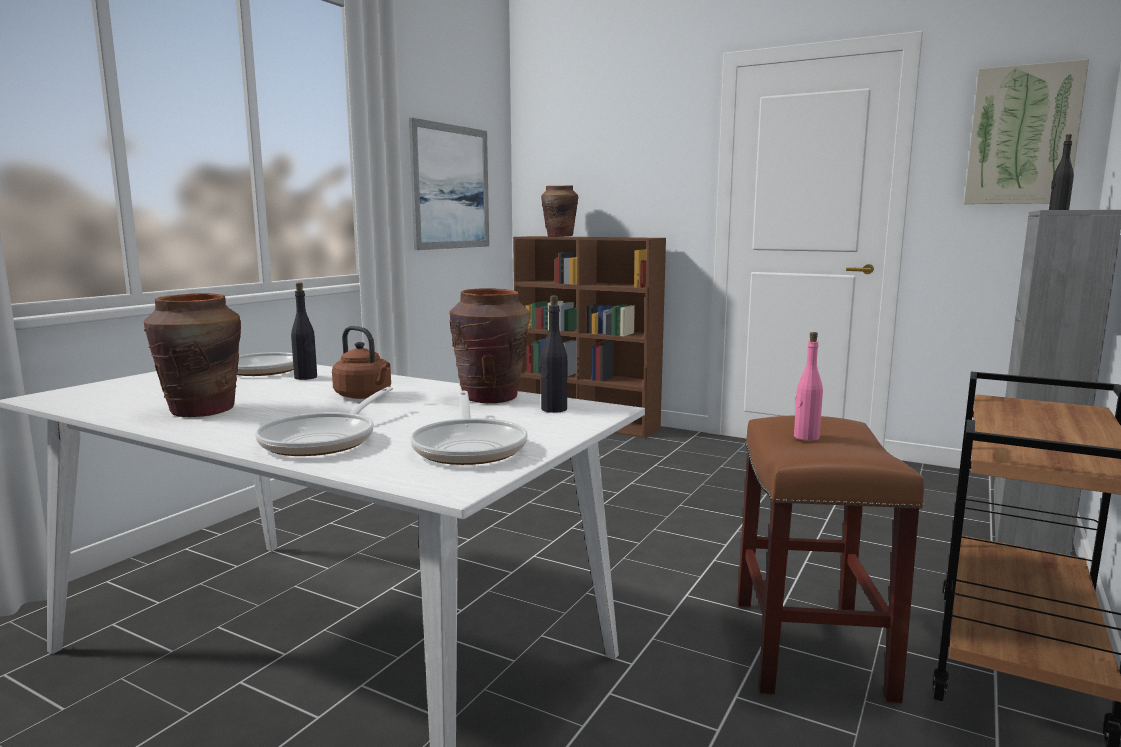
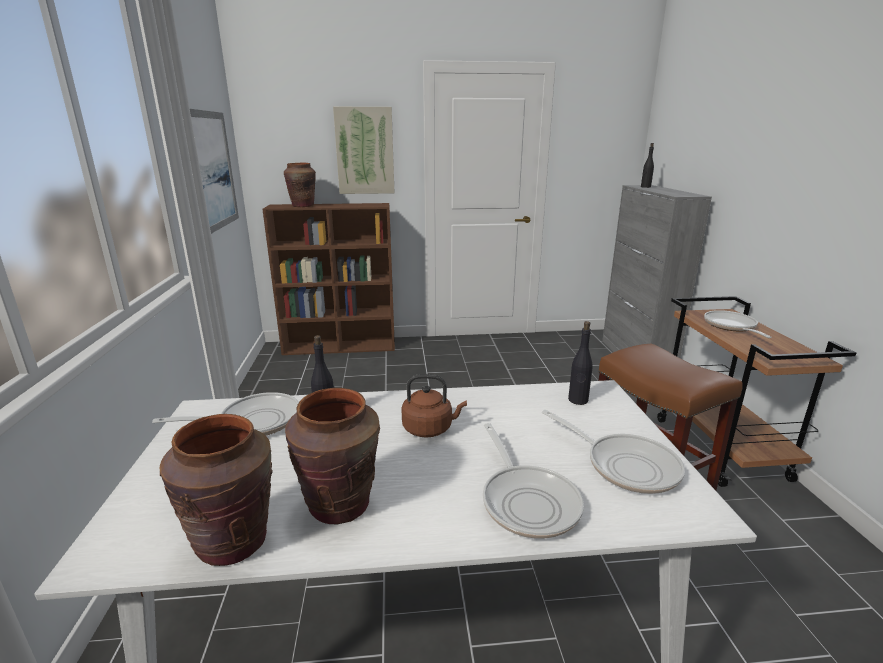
camera: 35 degrees left, 10 degrees up
(491, 397) = (515, 399): brown vase -> brown vase (233, 541)
(805, 437) = (659, 366): pink bottle -> none
(1023, 135) = (607, 136): picture -> picture (365, 151)
(1038, 419) = (731, 326): none -> frying pan

